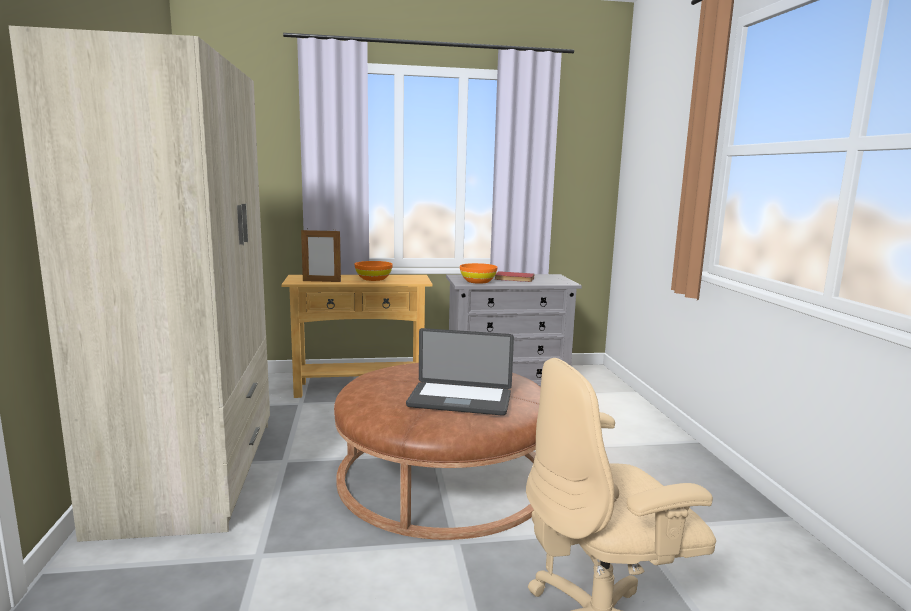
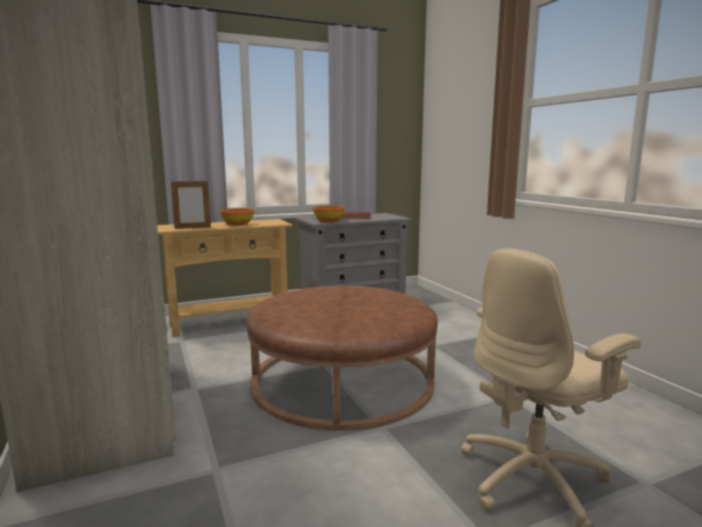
camera: 15 degrees left, 0 degrees up
(460, 400) = (362, 311): laptop -> none

